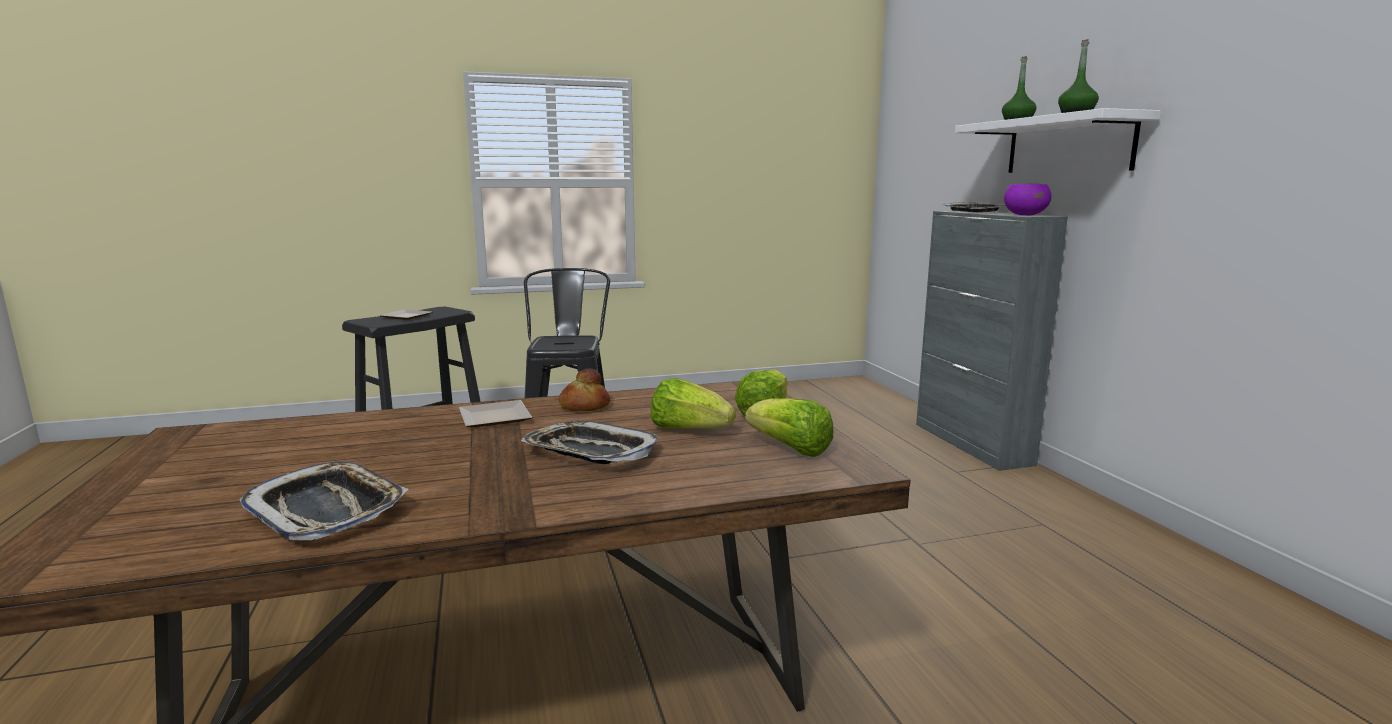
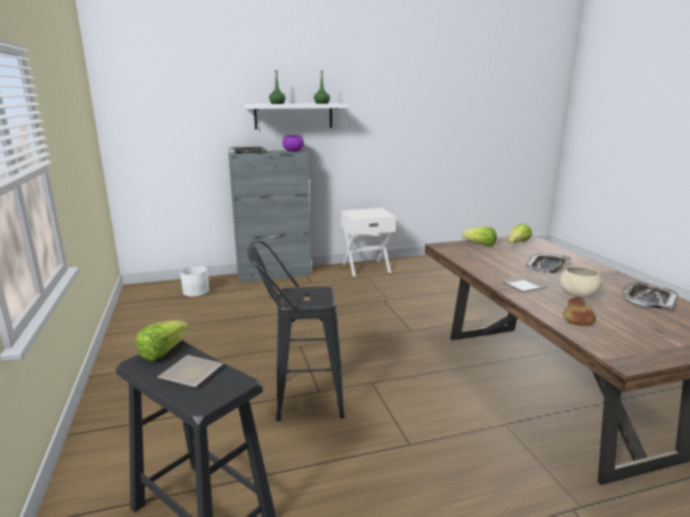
camera: 90 degrees left, 5 degrees up
(416, 449) = (577, 295): none -> beige bowl
(584, 406) = (492, 271): bread -> bread (578, 320)
(689, 430) = (510, 254): lettuce -> lettuce (163, 352)
(861, 406) = (195, 291): none -> white planter
(1103, 524) = (366, 268): none -> white nightstand

